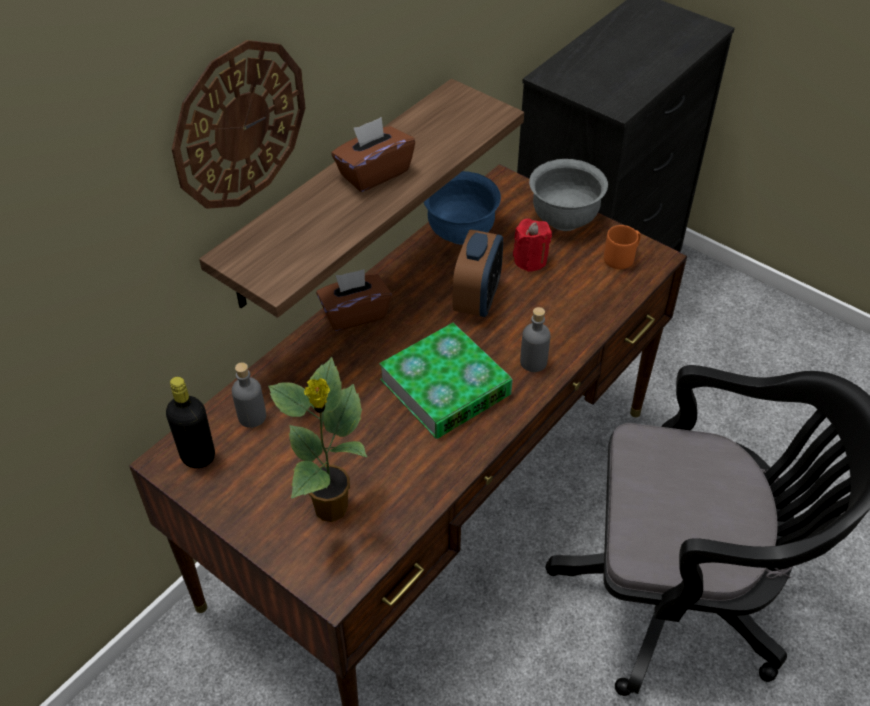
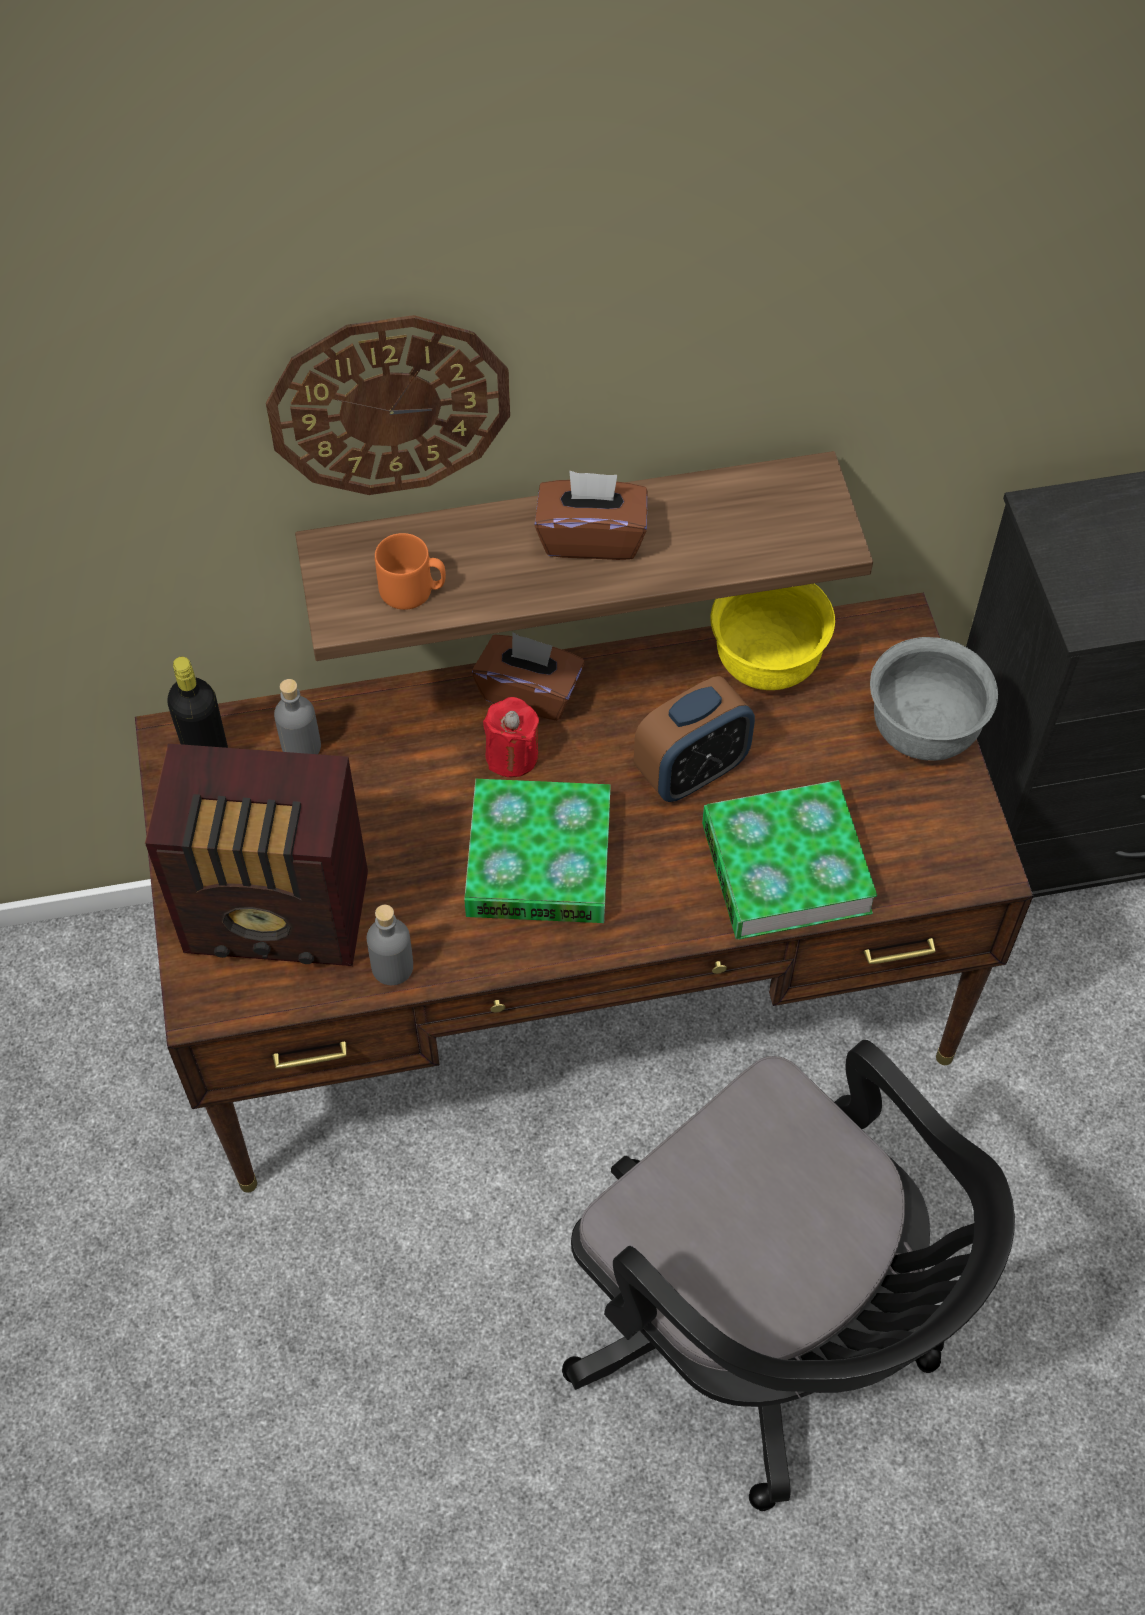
camera: 40 degrees right, 10 degrees up
(331, 510) = (280, 917): potted plant -> radio
(460, 233) = (766, 663): blue bowl -> yellow bowl
(530, 260) = (815, 761): red candle -> red candle (512, 755)
(533, 362) = (673, 901): grey bottle -> grey bottle (392, 967)
(569, 313) = (785, 868): none -> book
(621, 258) = (938, 838): orange mug -> orange mug (413, 590)

